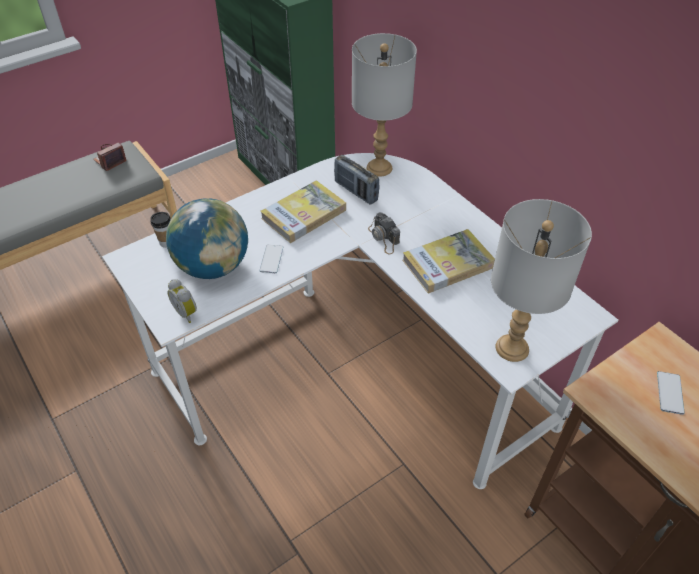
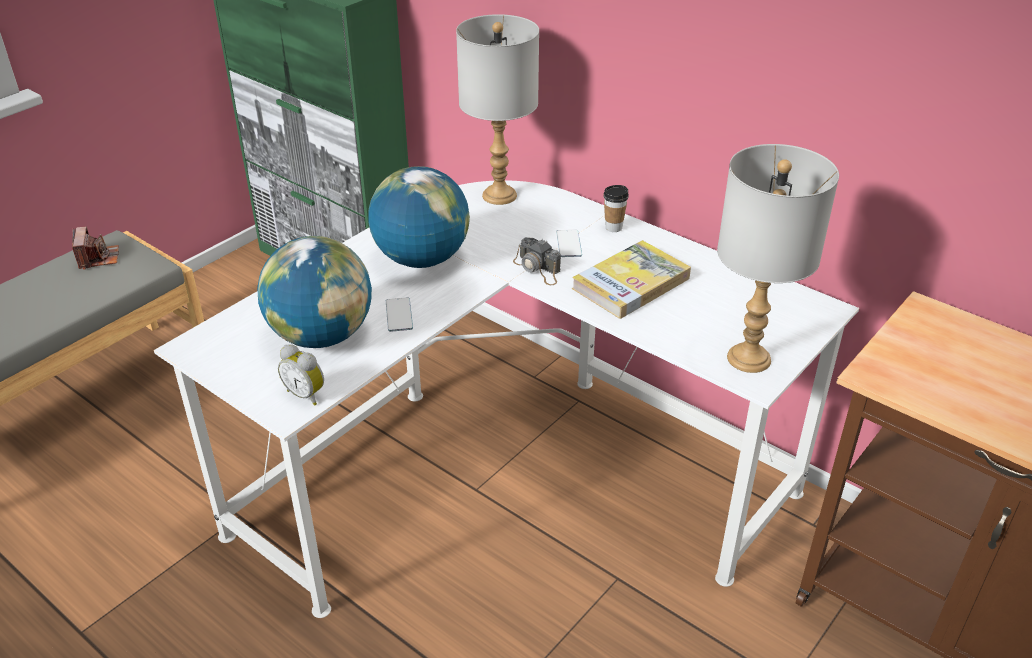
camera: 15 degrees left, 10 degrees down
(110, 161) = (98, 258): camera -> camera turned 135 degrees clockwise
(166, 242) = (243, 319): cup -> cup (613, 227)
(304, 214) = (421, 259): book -> globe
(356, 191) = (480, 225): radio -> none
(670, 393) = (959, 359): phone -> phone (569, 244)

